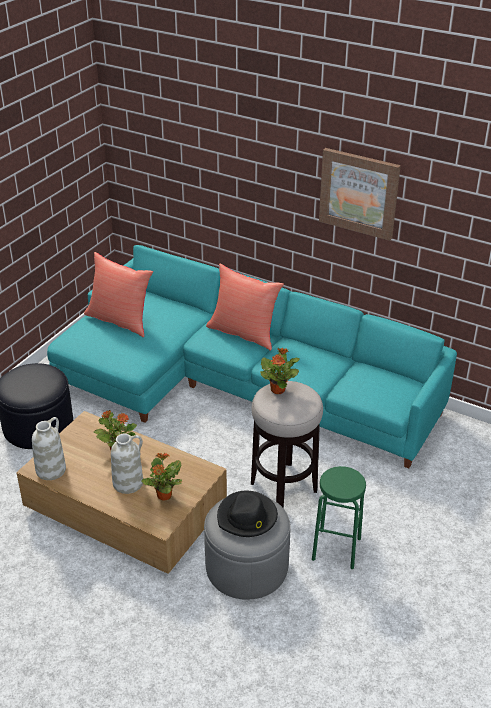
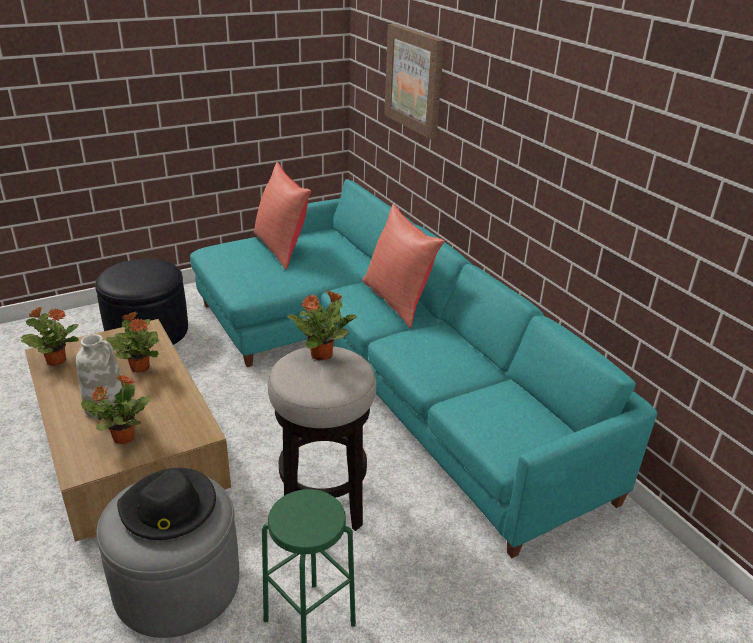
camera: 30 degrees right, 5 degrees down
(51, 469) = (56, 360): white vase -> potted plant
(359, 193) = (570, 128): picture -> picture (414, 80)

